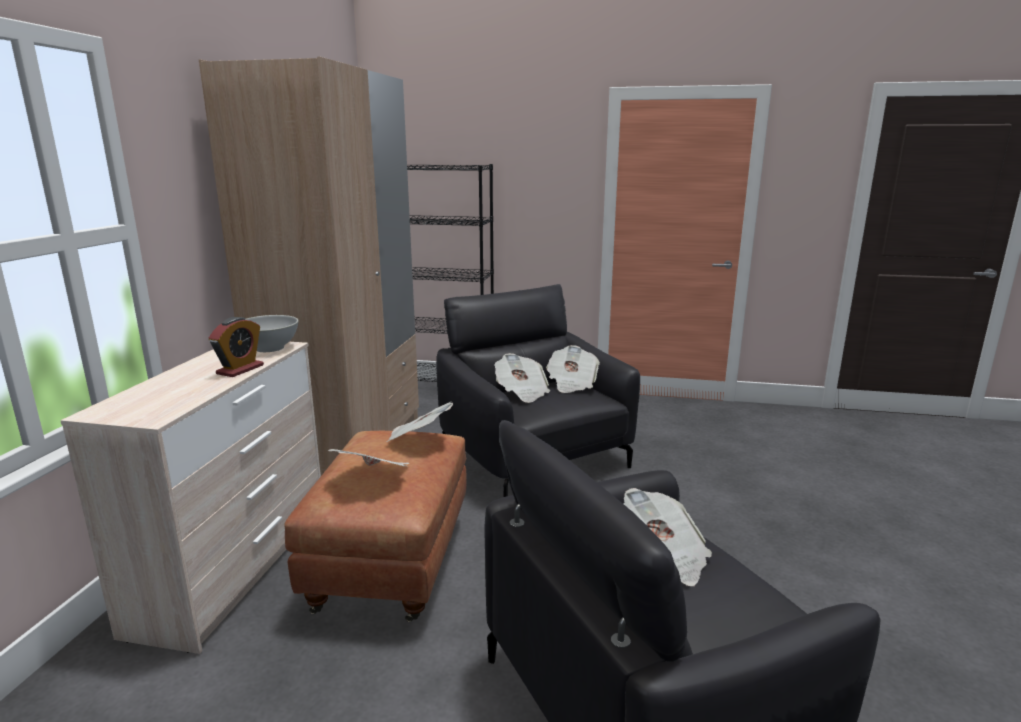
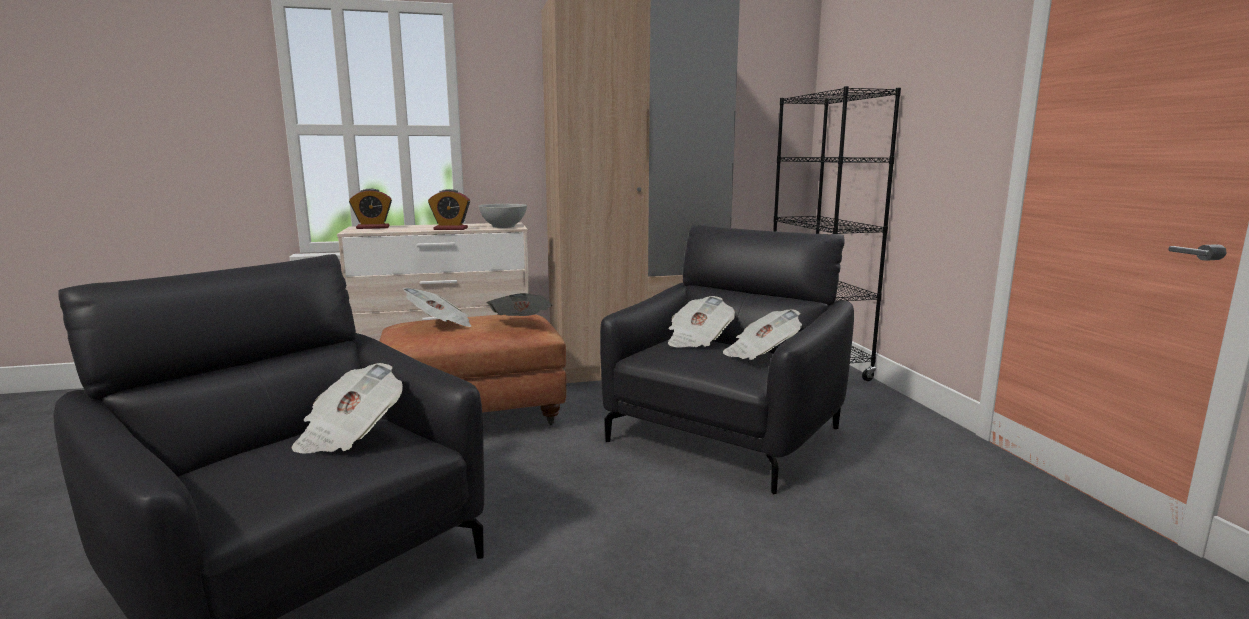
camera: 65 degrees right, 5 degrees down
(125, 405) = (373, 227): none -> alarm clock

